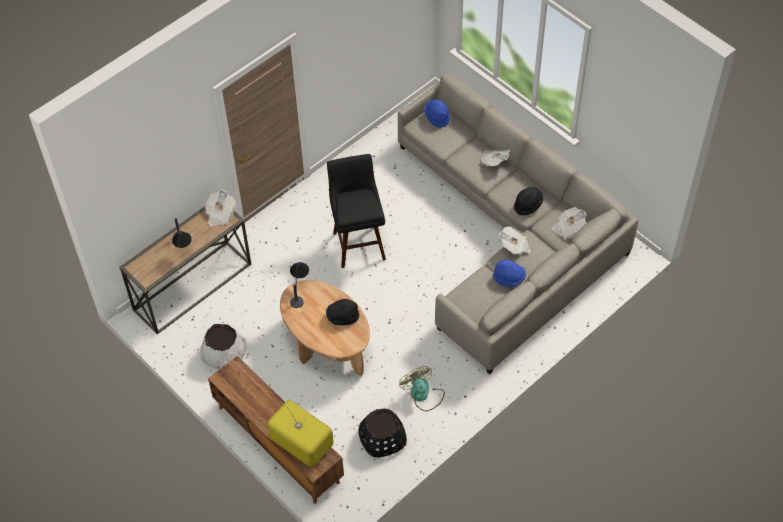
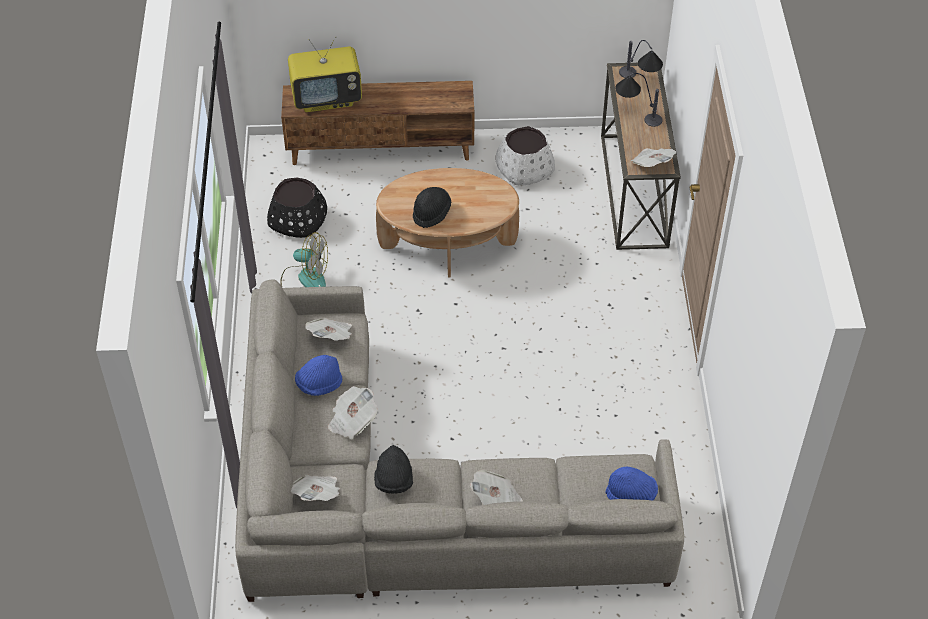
camera: 130 degrees right, 5 degrees down
(299, 290) = (502, 201): table lamp -> table lamp (640, 81)
(358, 242) = (550, 354): black stool -> none
(475, 296) = (331, 337): none -> newspaper

